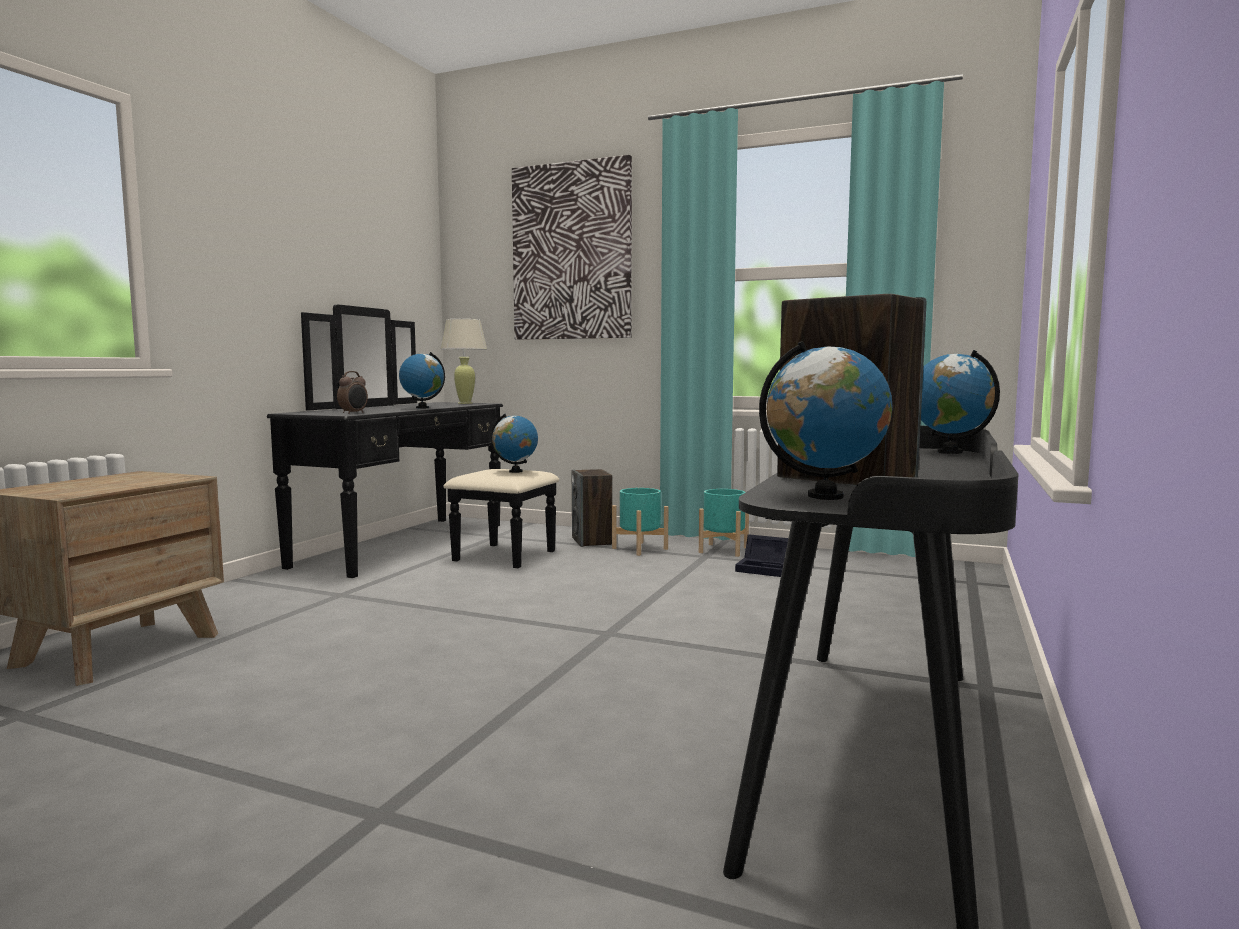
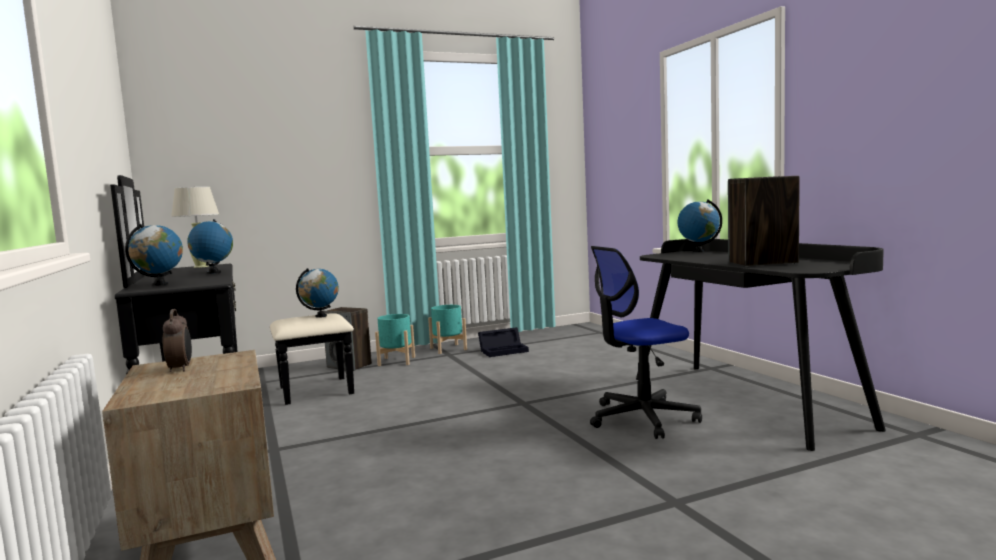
camera: 45 degrees left, 0 degrees up
(354, 413) = (212, 282): alarm clock -> alarm clock (181, 369)
(572, 252) = (282, 127): picture -> none
(663, 707) = (642, 418): none -> office chair
(825, 496) = (805, 267): globe -> globe (160, 284)

